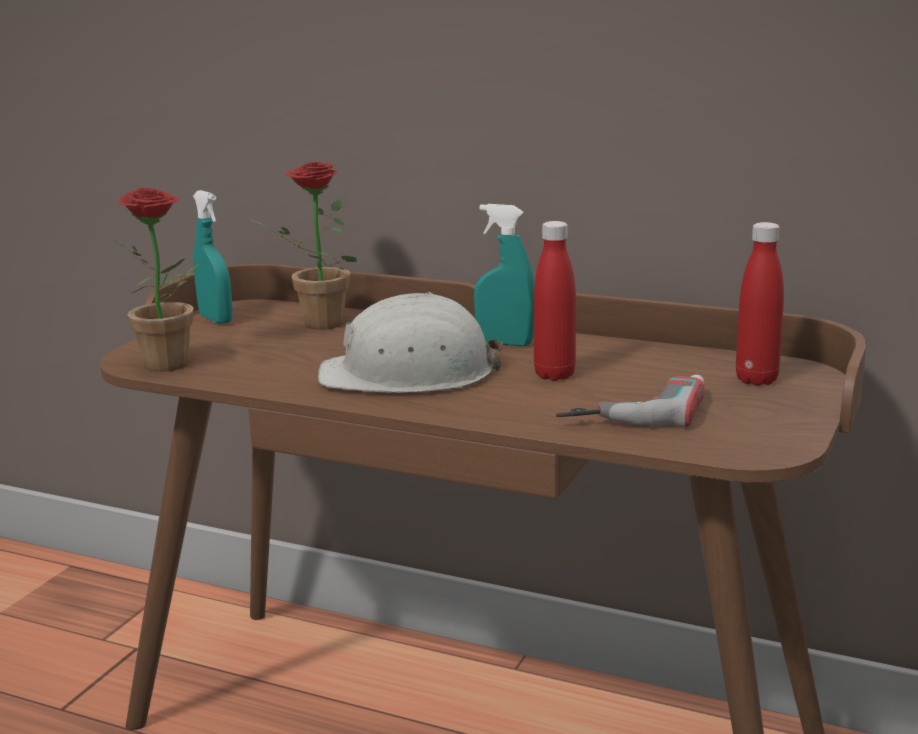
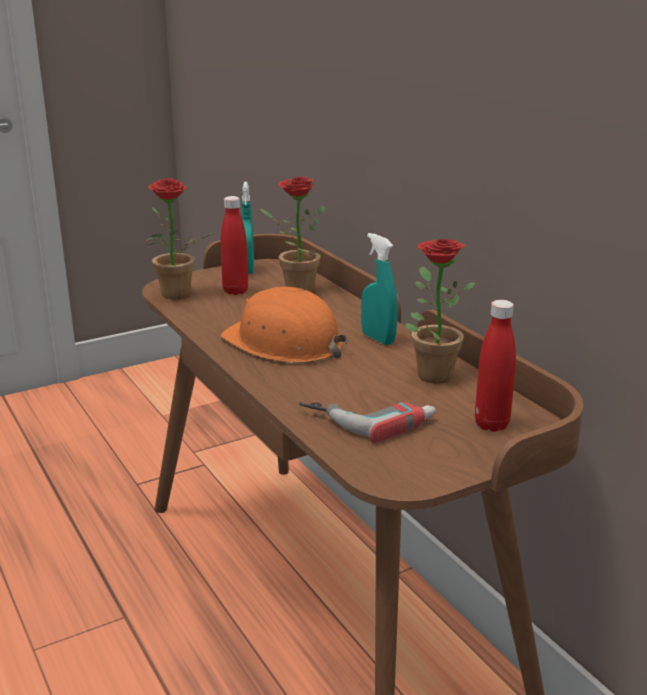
camera: 35 degrees right, 5 degrees up
(409, 374) = (284, 343): white hard hat -> orange hard hat
(554, 375) = (365, 373): red bottle -> red bottle (235, 291)
(616, 356) = (430, 372): none -> potted plant

